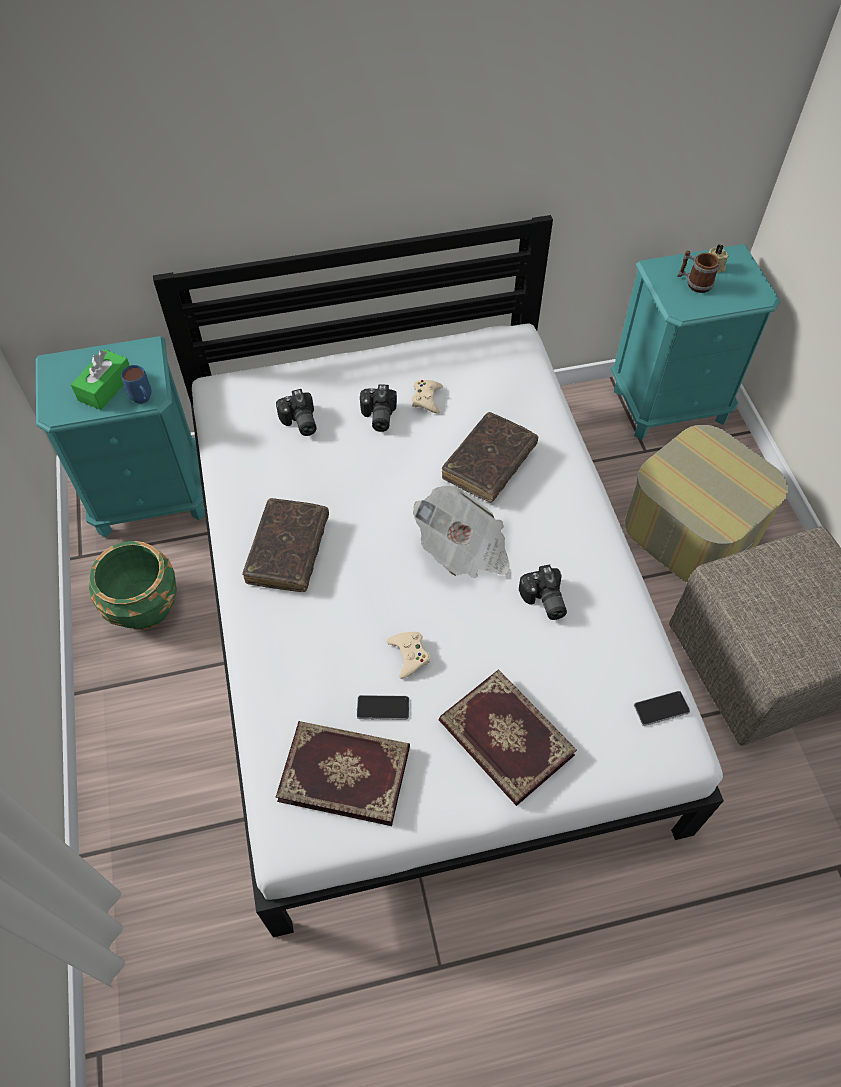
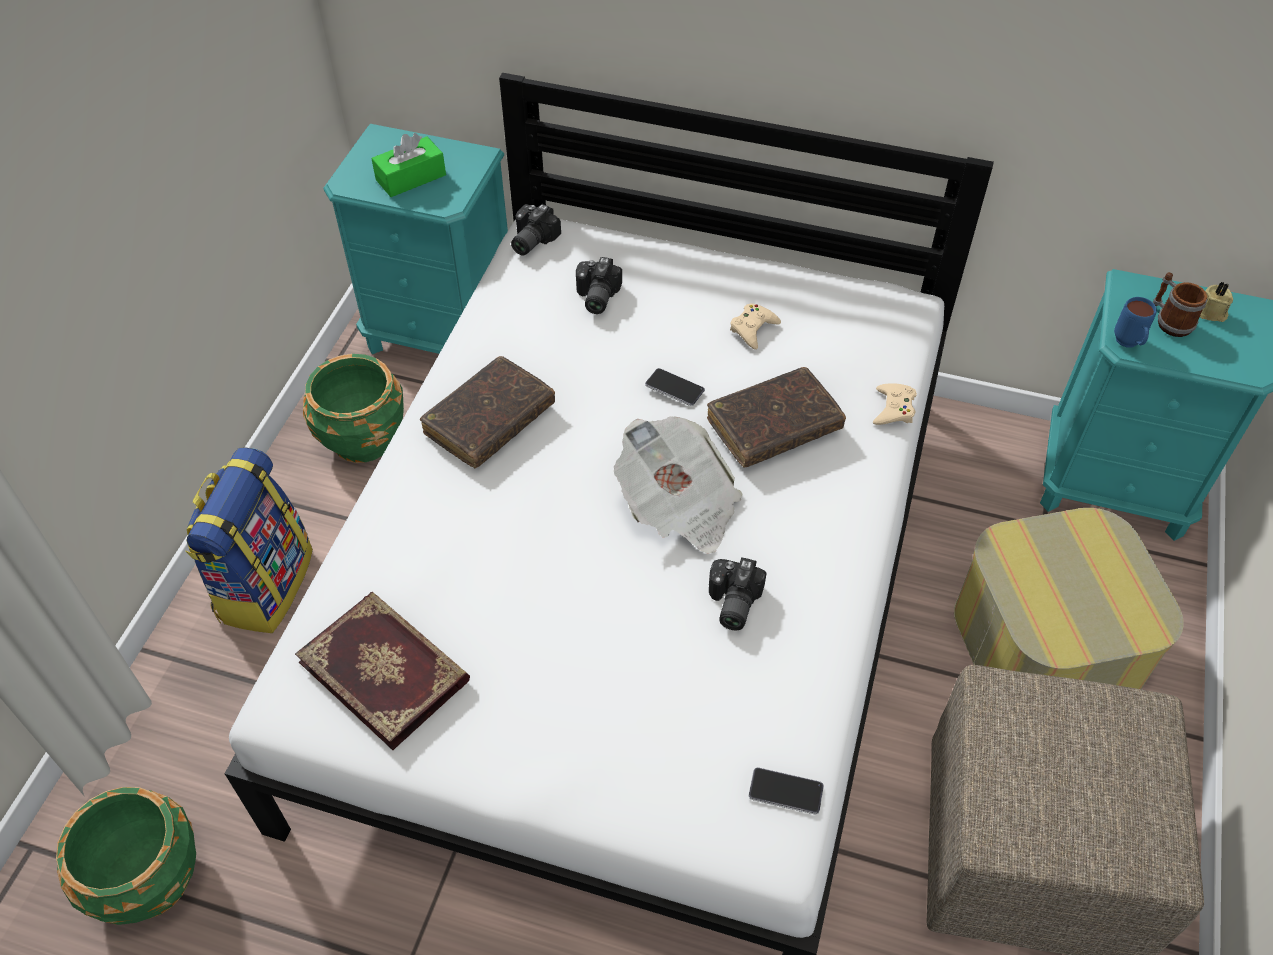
camera: 30 degrees right, 5 degrees down
(143, 401) = (437, 204): blue mug -> blue mug (1128, 345)
(144, 755) = (264, 584): none -> backpack
(210, 1019) = (149, 878): none -> green planter
(377, 417) = (684, 325): camera -> camera (530, 240)
(383, 708) = (471, 626): phone -> phone (674, 388)
(409, 655) = (538, 586): beige game controller -> beige game controller (893, 409)
(504, 739) = (577, 727): book -> none

